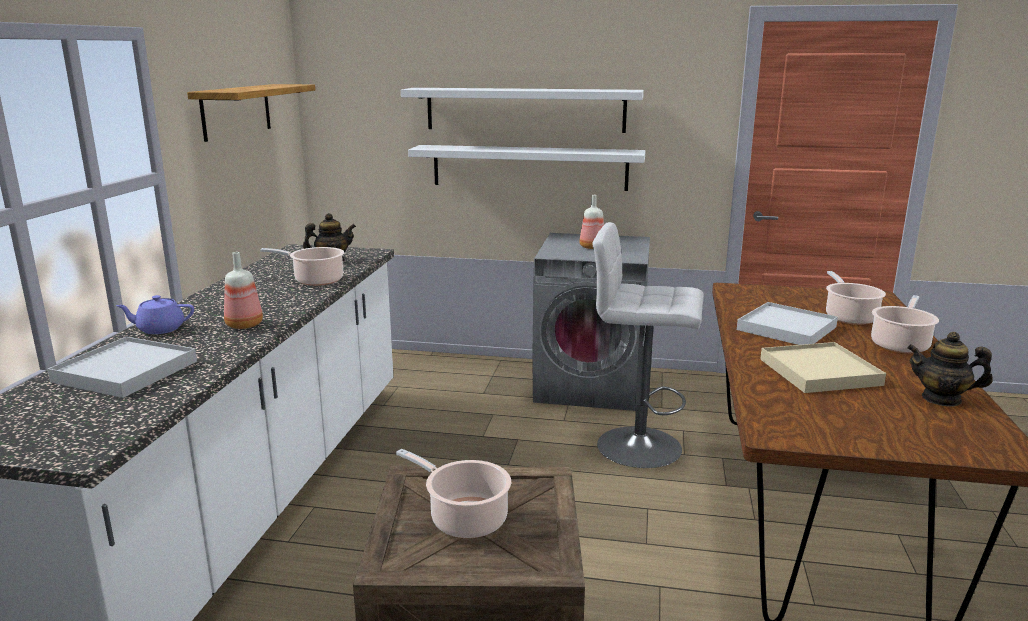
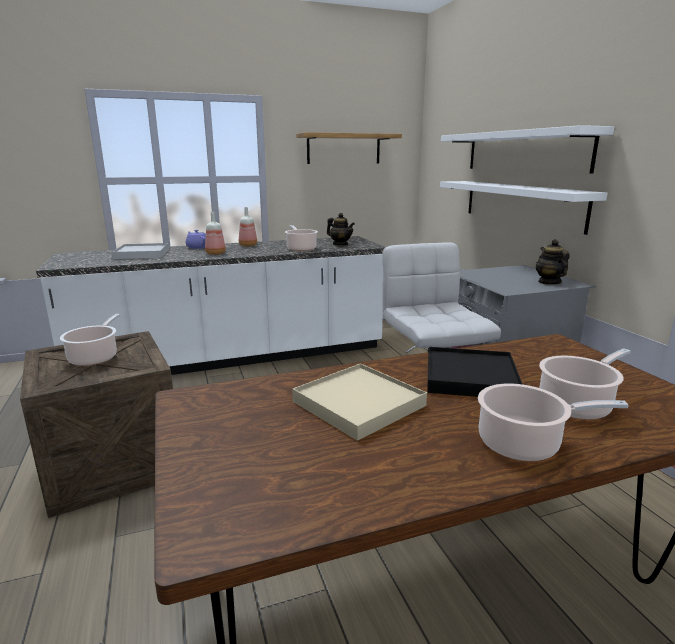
camera: 60 degrees right, 0 degrees up
(591, 247) = (511, 277): bottle -> bottle (247, 245)
(786, 328) = (470, 377): white tray -> black tray
(941, 399) = (352, 481): teapot -> teapot (549, 282)

